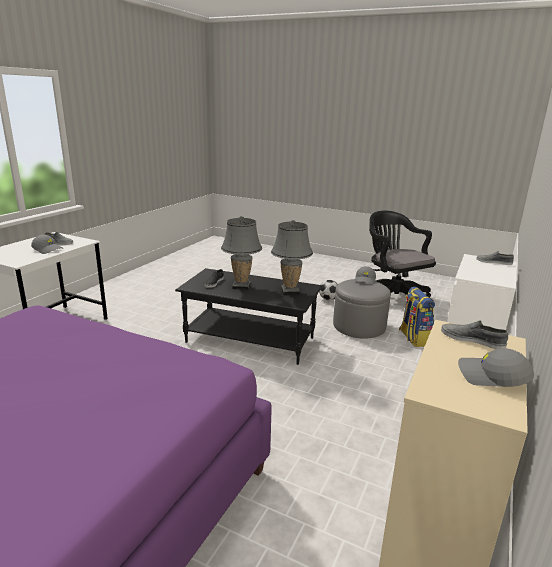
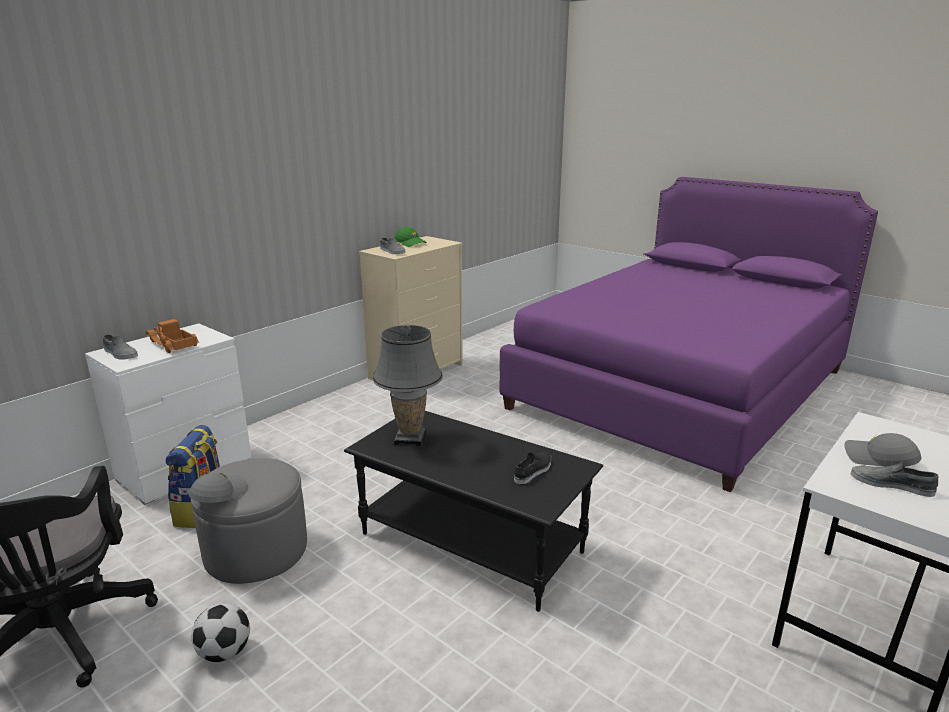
camera: 165 degrees left, 0 degrees up
(241, 286) = (486, 457): grey table lamp -> none
(480, 269) = (172, 345): none -> toy truck
(492, 377) = (411, 243): grey cap -> green cap

